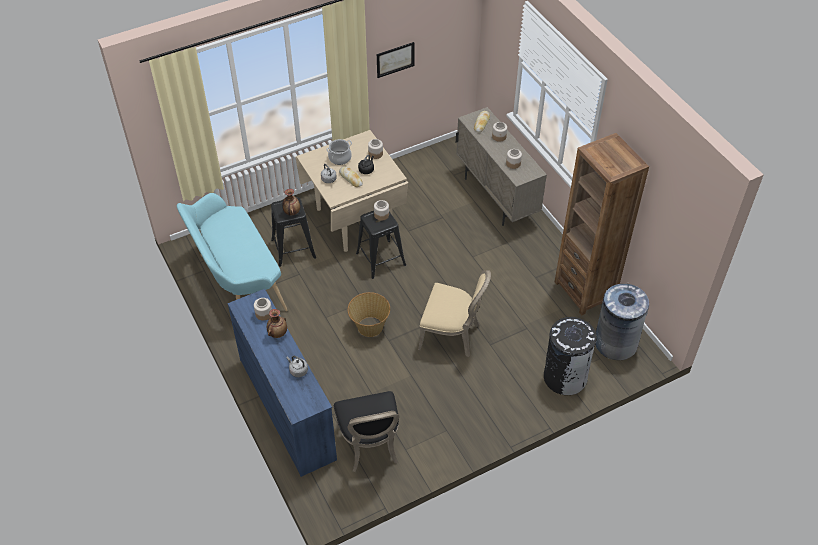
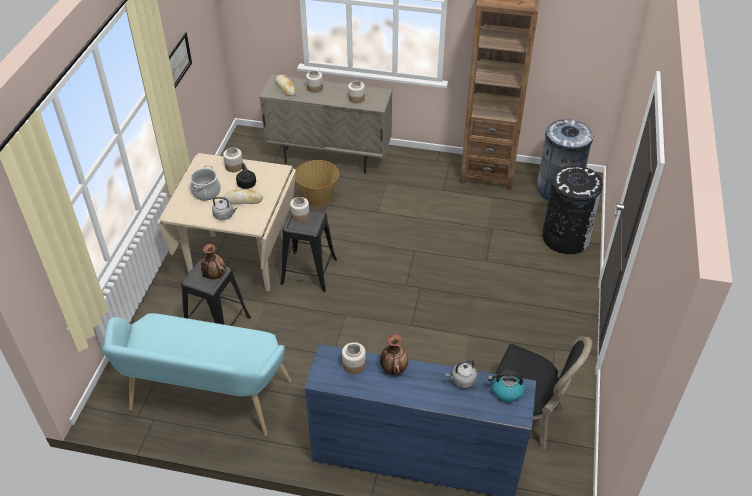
camera: 50 degrees left, 5 degrees down
(309, 396) = (506, 391): none -> kettle
(369, 327) = (380, 329): basket -> basket (318, 198)
(452, 335) = (451, 278): beige chair -> none

